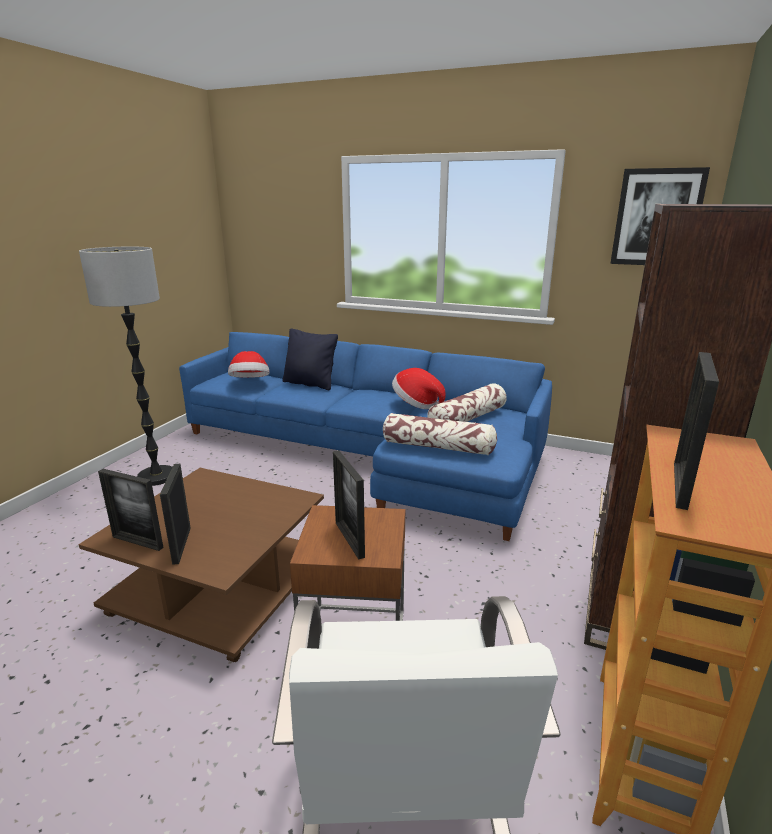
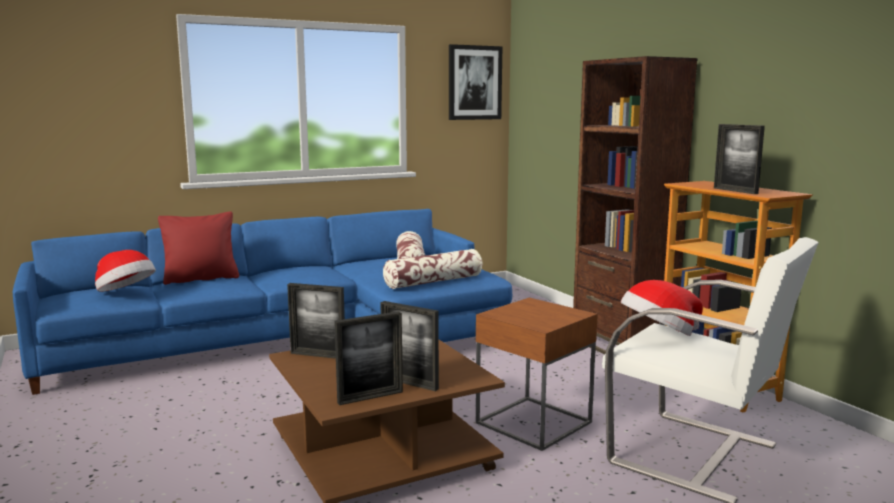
camera: 50 degrees left, 10 degrees down
(156, 477) = (92, 437): floor lamp -> none
(310, 384) = (201, 279): black pillow -> red pillow
(349, 539) = (543, 315): picture frame -> picture frame (318, 355)
(416, 404) = (348, 266): hat -> hat (658, 334)

